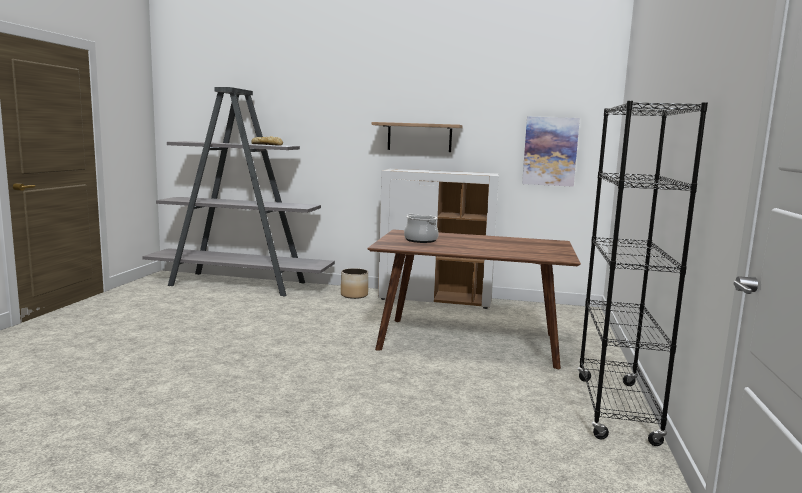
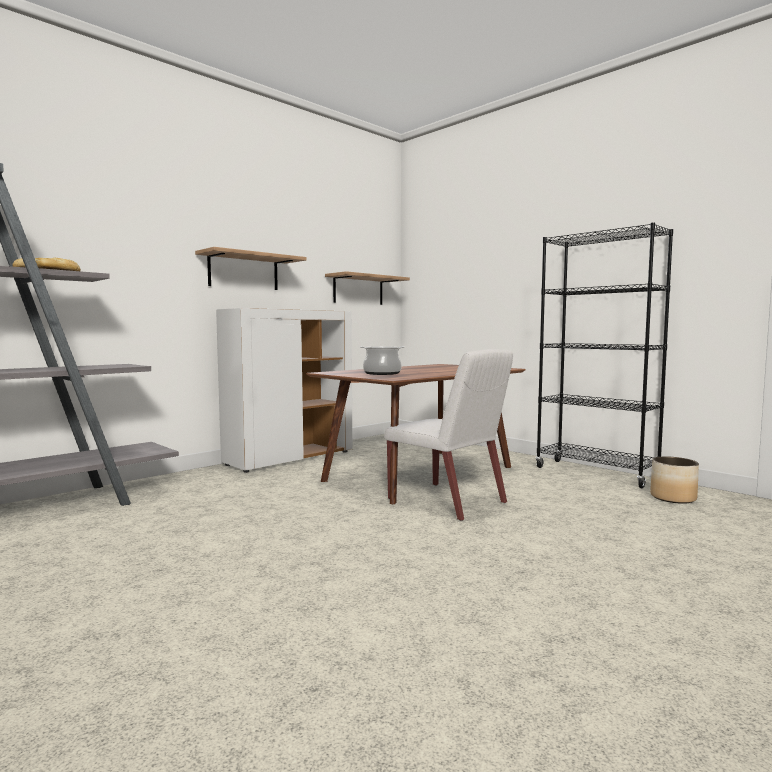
camera: 55 degrees left, 5 degrees down
(354, 295) = (206, 478): planter -> planter (672, 498)
(409, 364) = (448, 501): none -> white chair
(550, 151) = (358, 290): picture -> shelf

